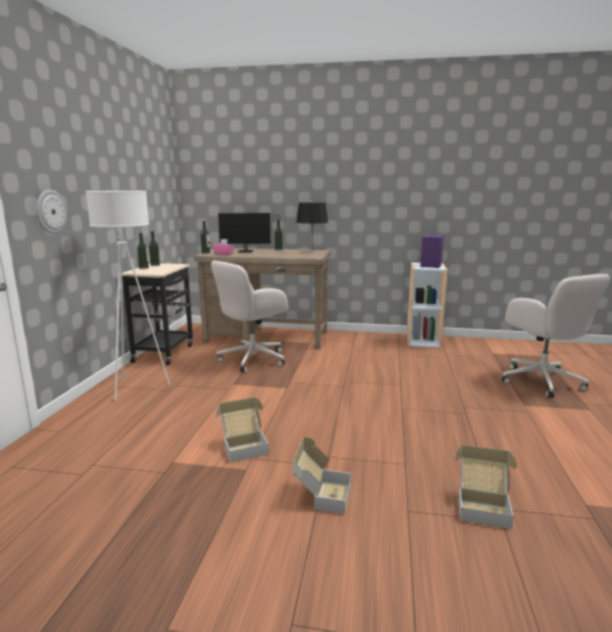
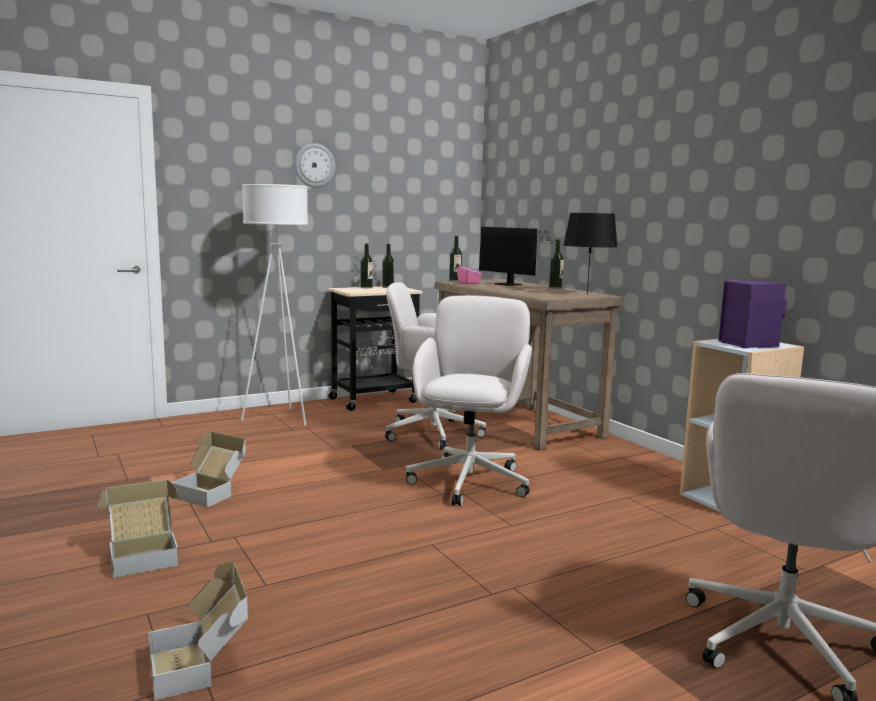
camera: 50 degrees right, 5 degrees down
(51, 212) = (223, 206): wall clock -> wall clock (314, 165)
(338, 375) = (470, 482): none -> white office chair

